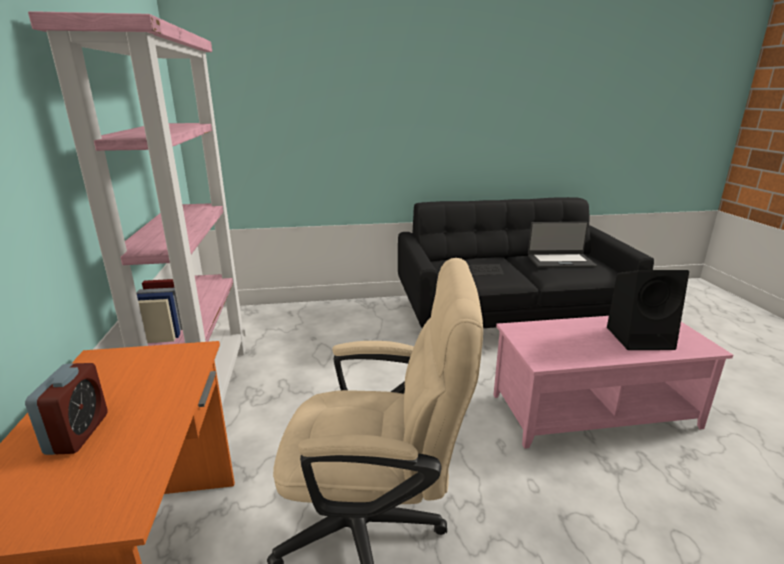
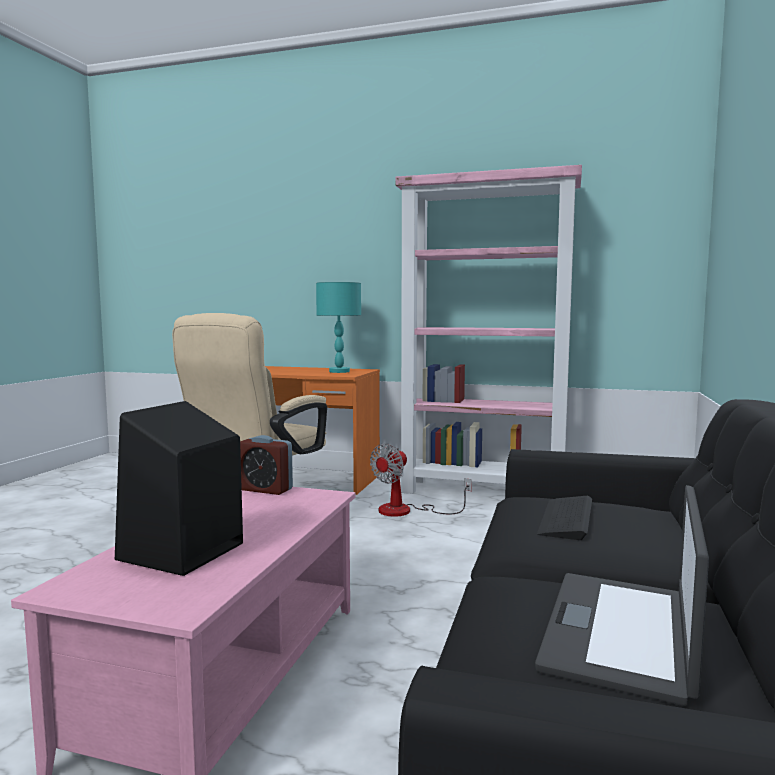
camera: 115 degrees right, 15 degrees down
(78, 433) = (297, 369): alarm clock -> alarm clock (265, 489)
(135, 372) = (339, 371): none -> turquoise table lamp
(286, 424) = (407, 511): none -> fan

